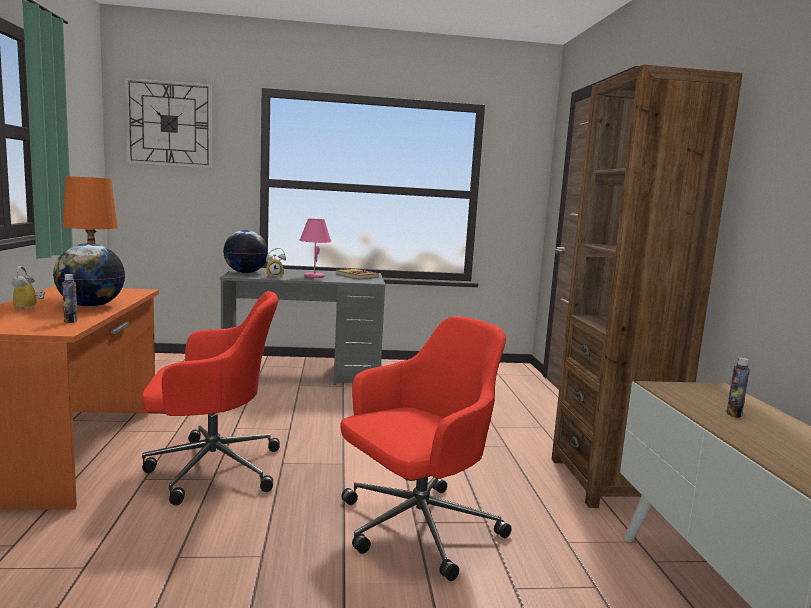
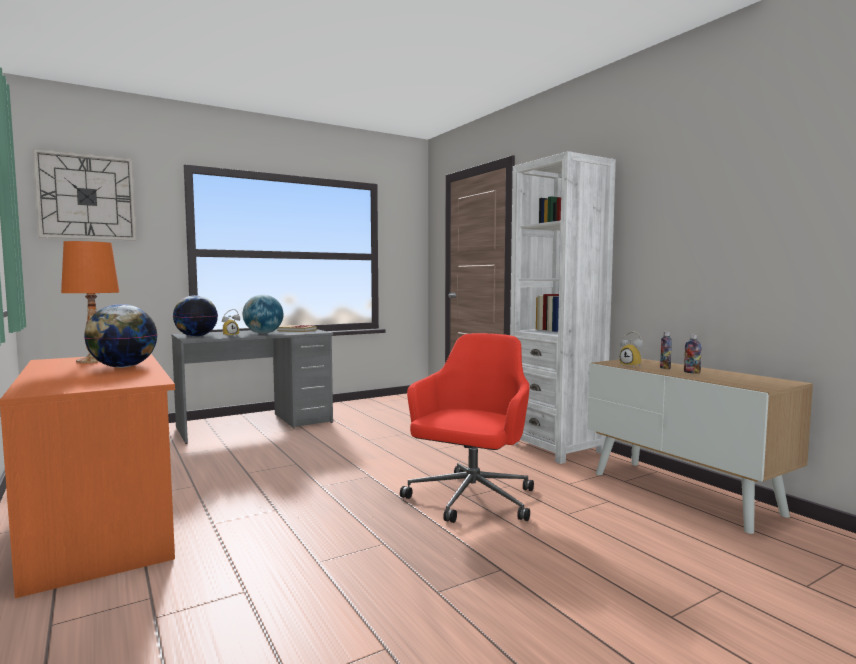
camera: 25 degrees left, 5 degrees down
(29, 309) = (67, 375): alarm clock -> alarm clock (632, 366)
(70, 321) = (138, 376): bottle -> bottle (691, 372)
(211, 468) = (264, 503): red office chair -> none
(314, 276) = (263, 333): pink table lamp -> globe
(609, 481) = (556, 448): brown bookcase -> white bookcase

